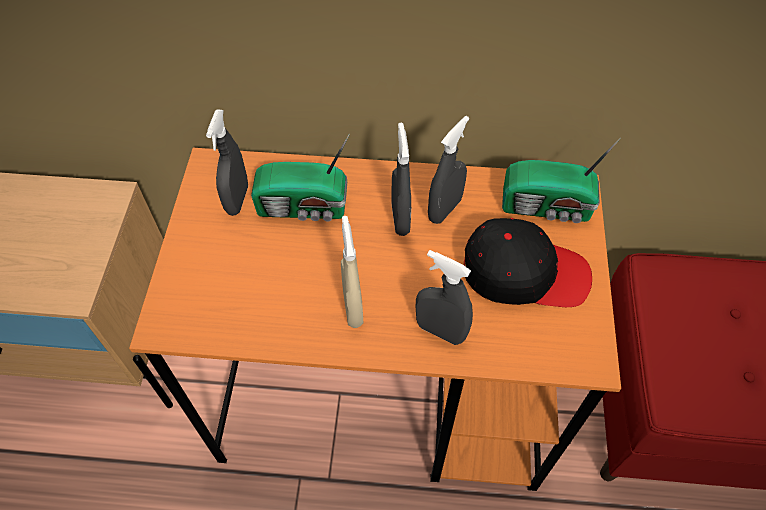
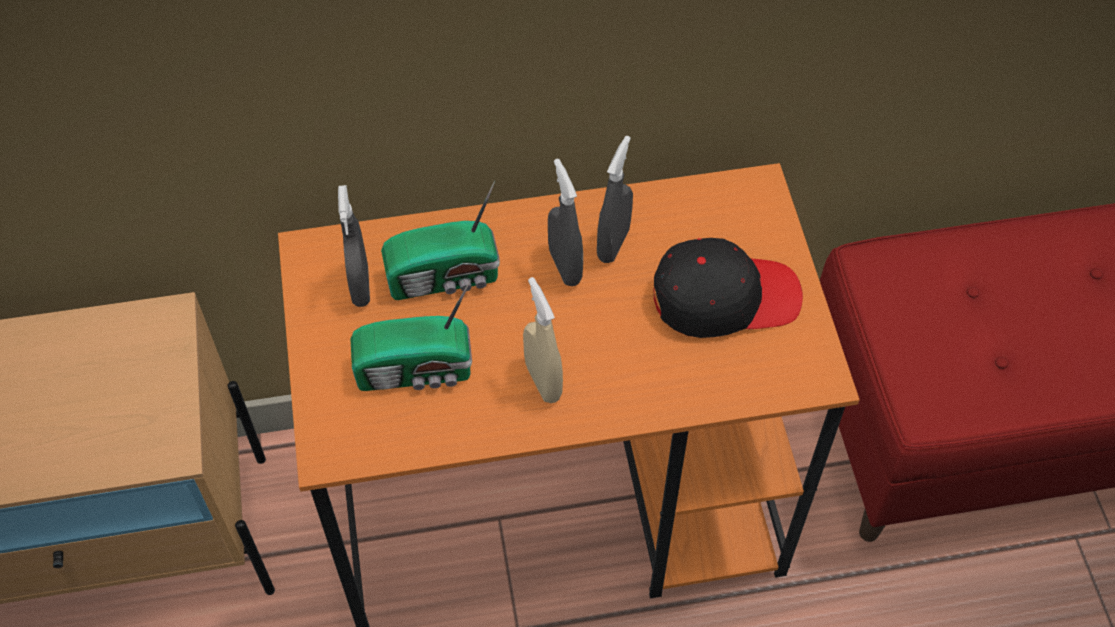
camera: 15 degrees left, 0 degrees up
(440, 331) = (649, 384): grey spray bottle -> none
(548, 207) = (732, 215): radio -> radio (417, 371)

